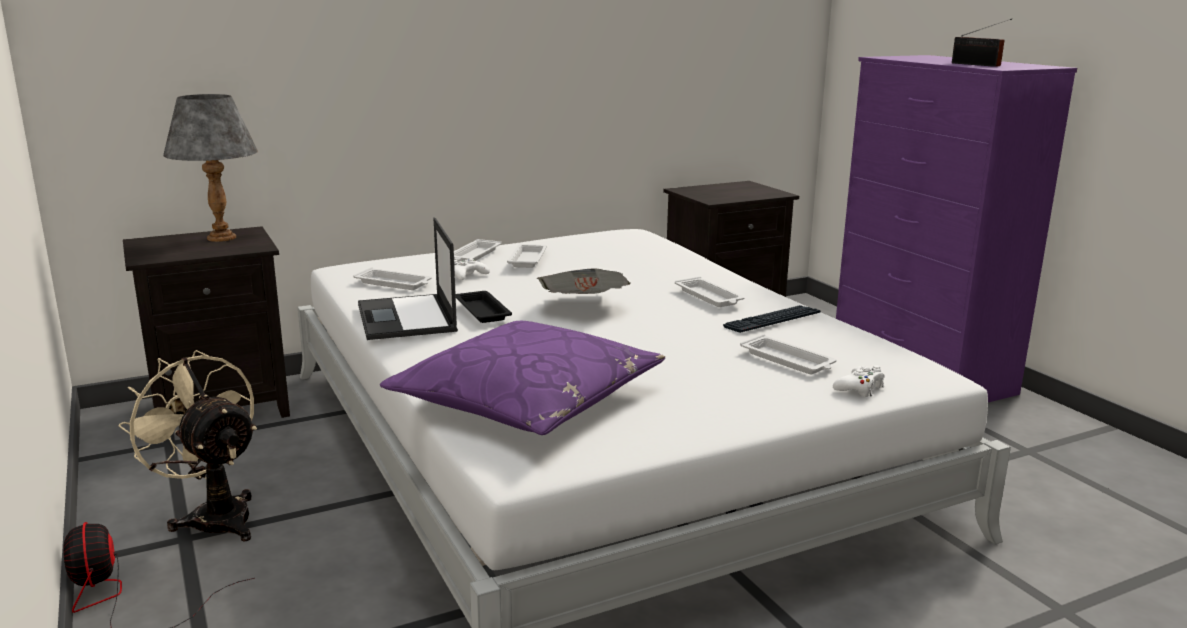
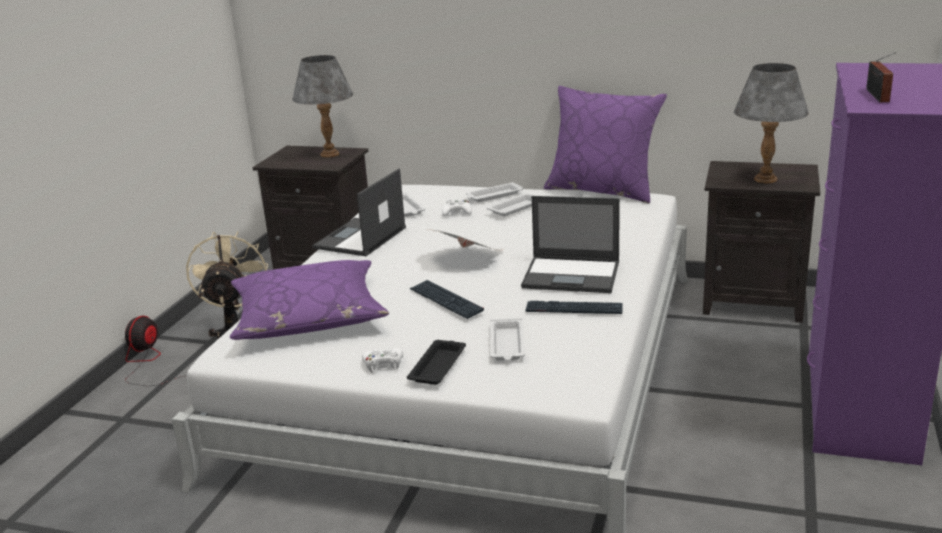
camera: 45 degrees right, 5 degrees up
(482, 311) = (405, 244): black tray -> black tray (438, 366)
(577, 233) = (603, 190): none -> purple pillow
(649, 343) = (445, 300): none -> keyboard
(709, 297) = (572, 275): white tray -> laptop
(740, 193) = (765, 179): none -> grey table lamp
(859, 388) = (503, 382): white game controller -> white game controller (383, 364)

